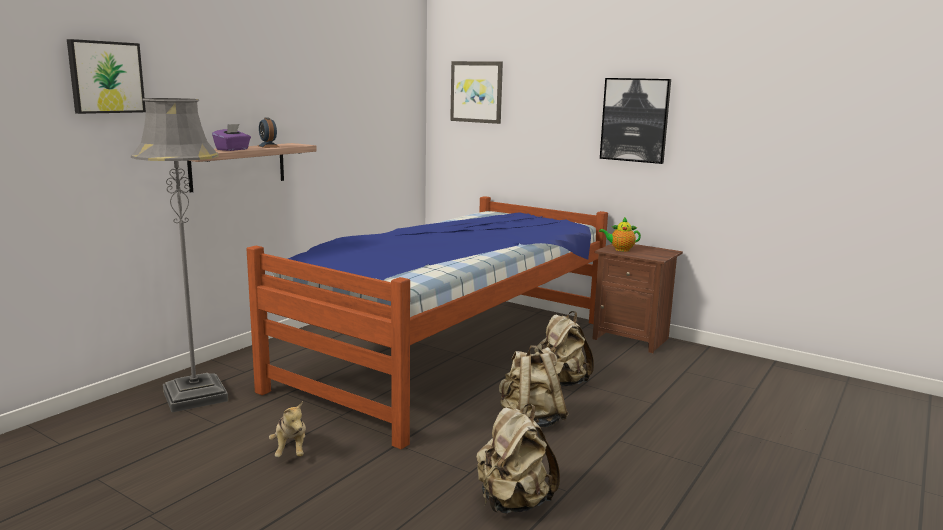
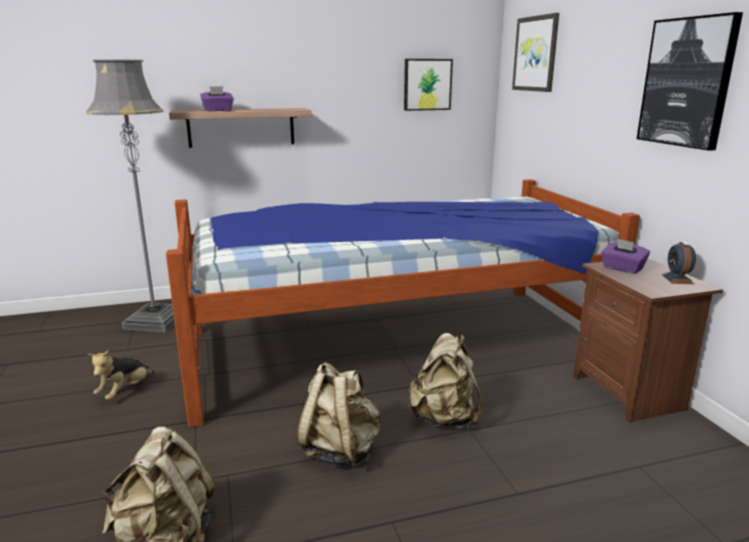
camera: 40 degrees right, 5 degrees up
(106, 77) = (104, 44): picture -> picture (427, 84)
(268, 146) = (263, 109): alarm clock -> alarm clock (677, 279)
(620, 249) = (622, 268): teapot -> purple tissue box

